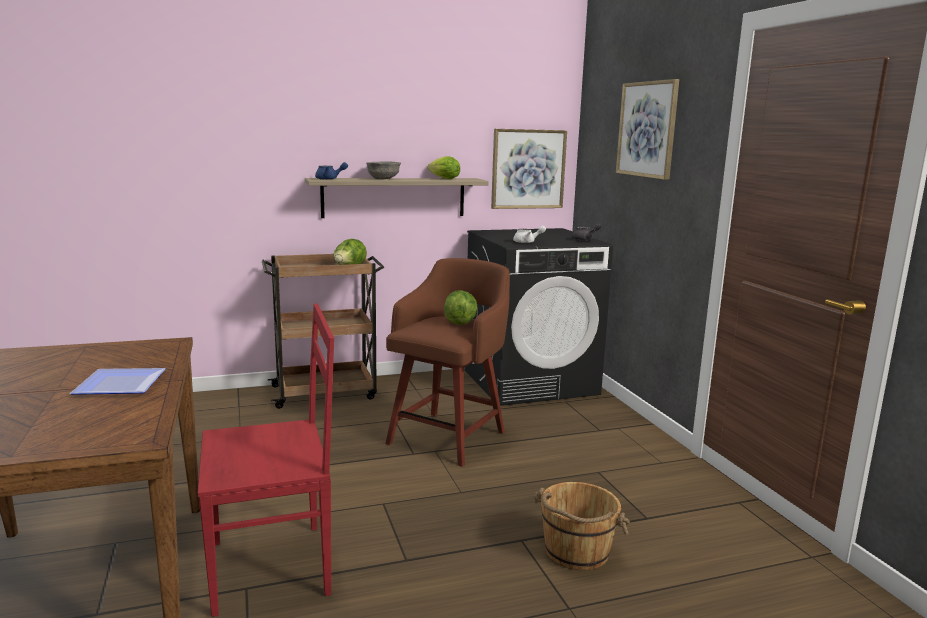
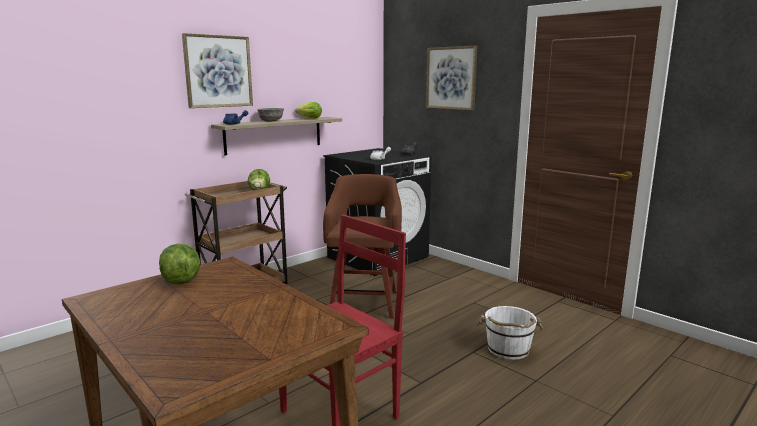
camera: 25 degrees left, 0 degrees up
(119, 384) = (247, 297): plate -> none
(460, 322) = (369, 219): lettuce -> lettuce (181, 279)
(528, 169) = (356, 108): picture -> picture (218, 71)
(575, 552) = (508, 349): brown bucket -> white bucket

